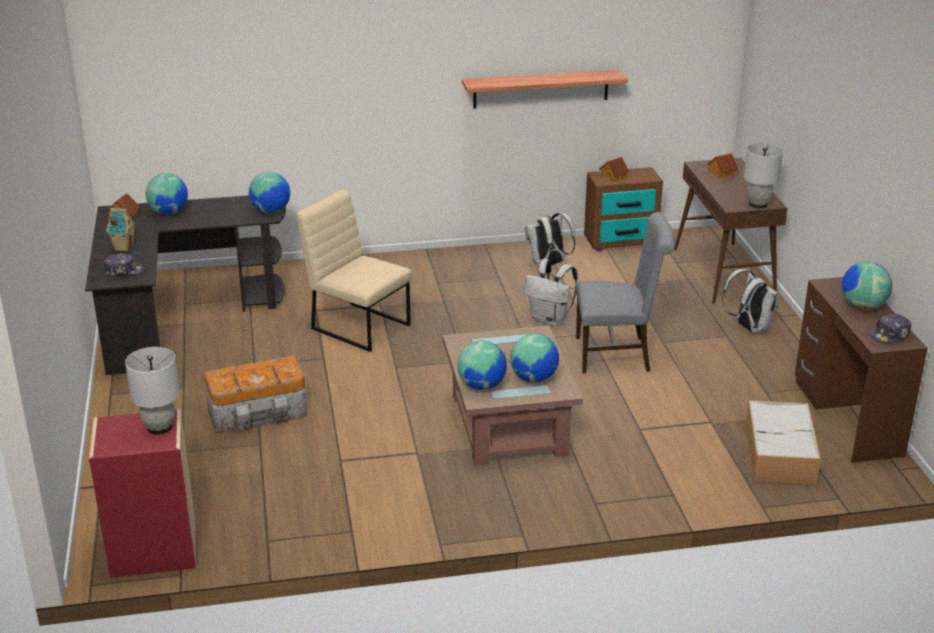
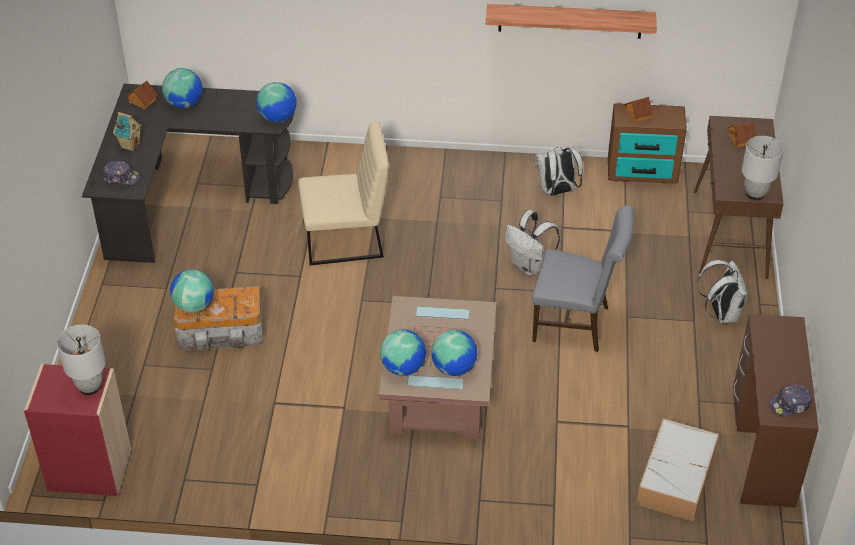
camera: 15 degrees right, 15 degrees up
(359, 325) = (346, 240): beige chair -> beige chair turned 120 degrees clockwise
(862, 306) = (783, 361): globe -> globe (194, 306)

